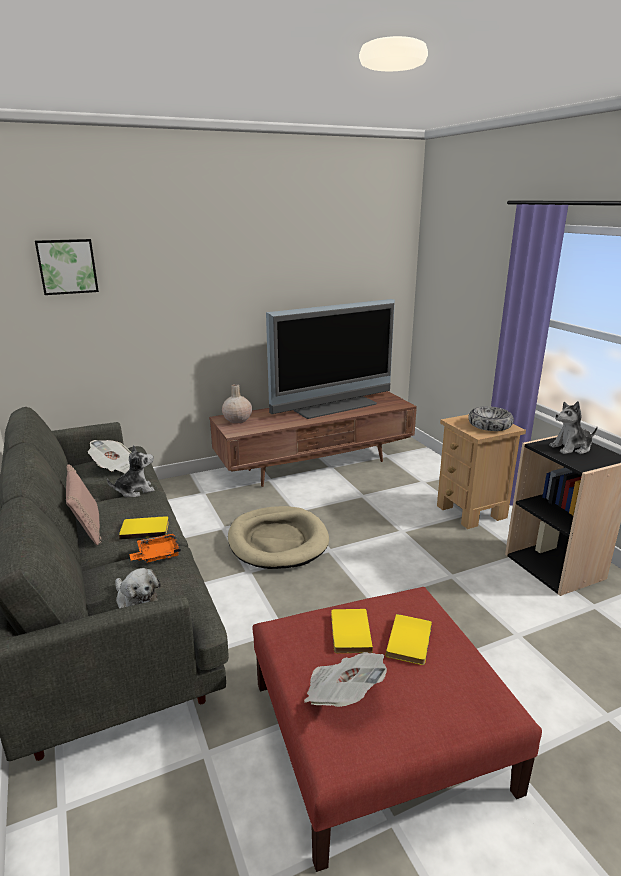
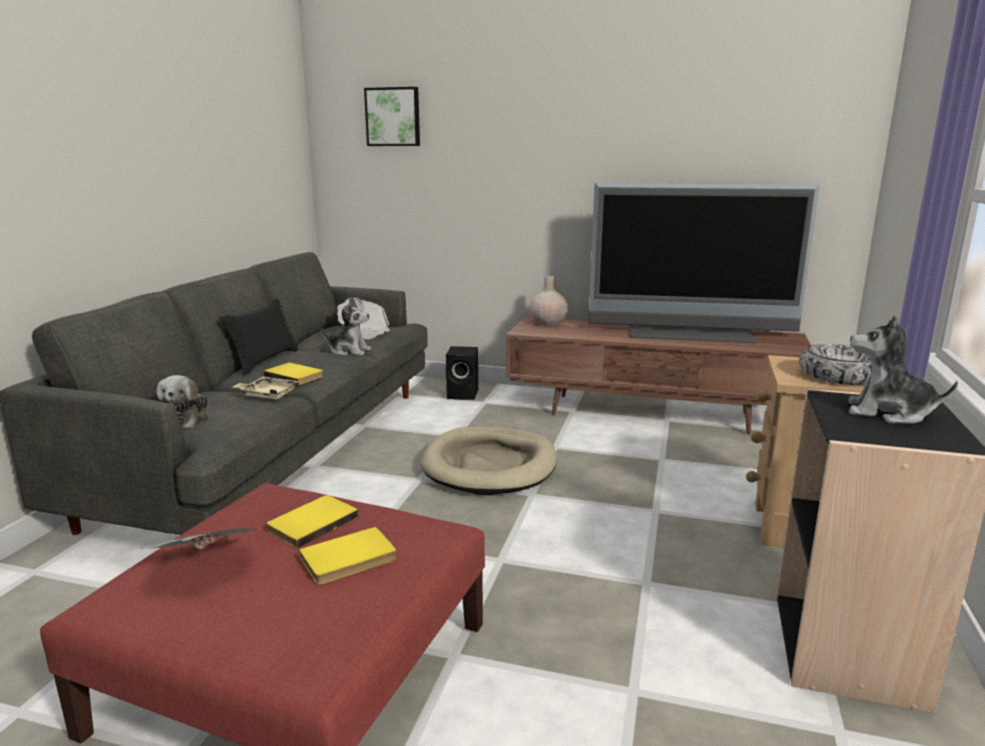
camera: 40 degrees right, 5 degrees down
(86, 525) = (264, 361): beige pillow -> black pillow
(157, 554) = (268, 395): orange tray -> beige tray
(178, 491) = (464, 394): none -> black speaker

